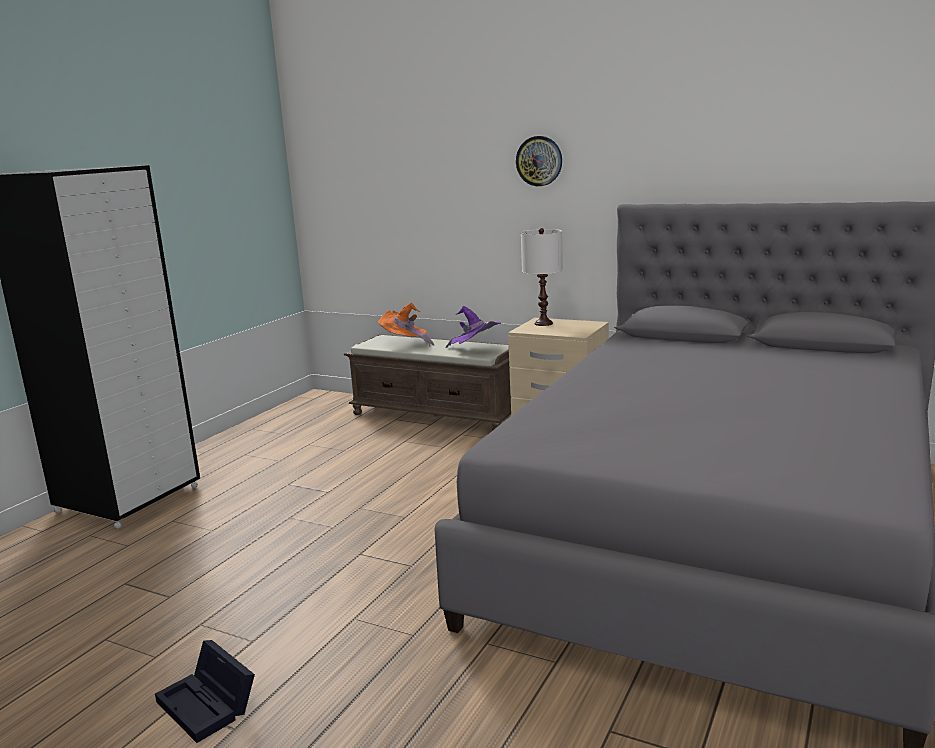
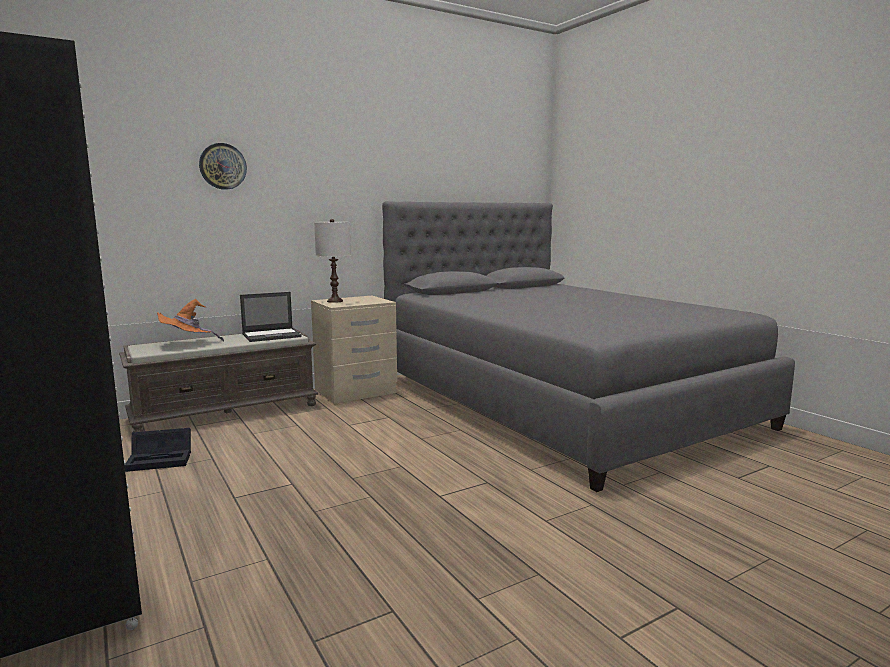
camera: 60 degrees left, 5 degrees down
(209, 705) = (632, 615): black storage box -> black storage box (162, 459)
(475, 350) = (272, 335): purple hat -> laptop
(539, 161) = (308, 164): wall clock -> wall clock (222, 166)

